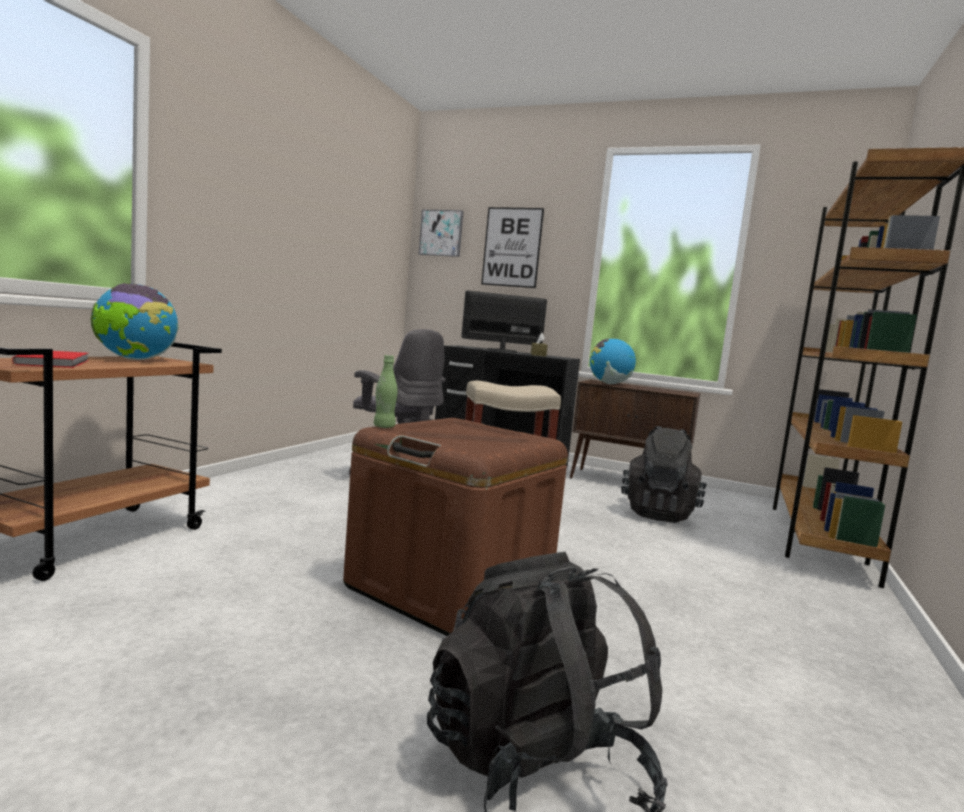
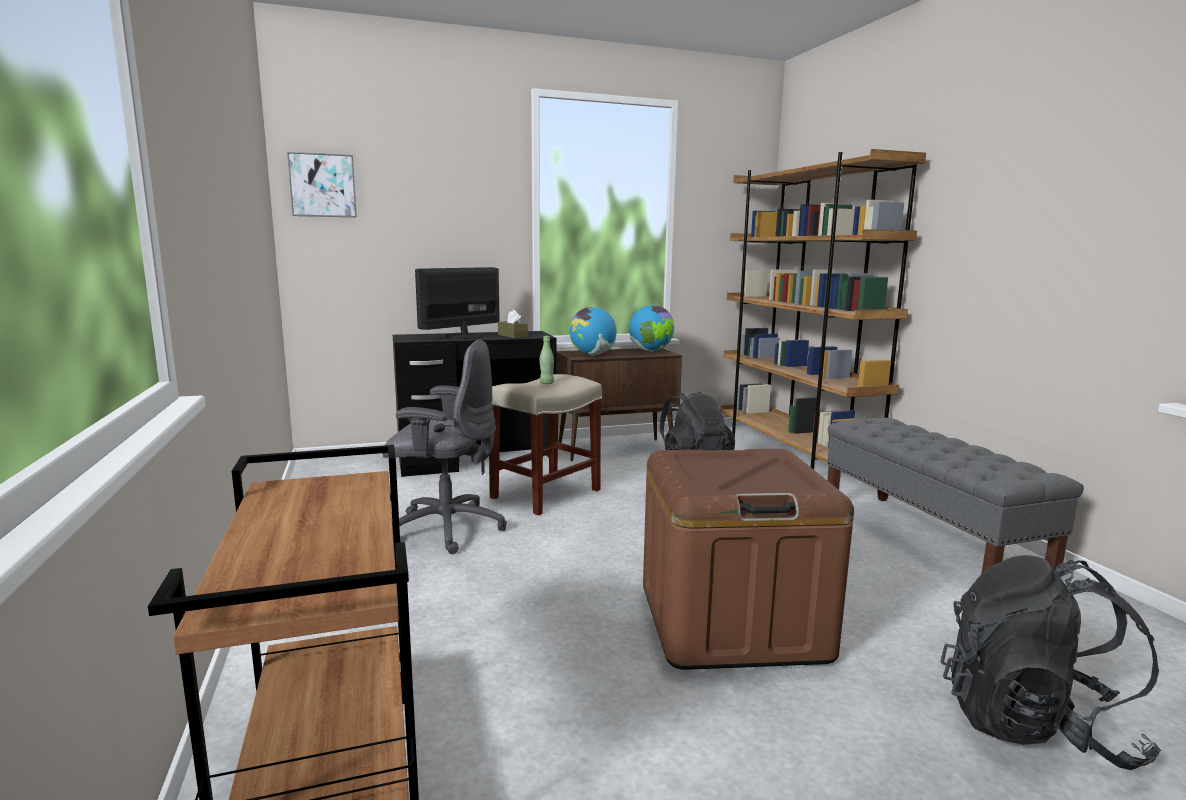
camera: 40 degrees left, 5 degrees up
(56, 362) = (307, 558): red book -> none
(135, 359) = (301, 502): globe -> globe (650, 351)
(384, 427) = (694, 489): green bottle -> green bottle (546, 383)
(512, 247) = (430, 204): picture -> none
(813, 639) = (927, 541): none -> grey bench

